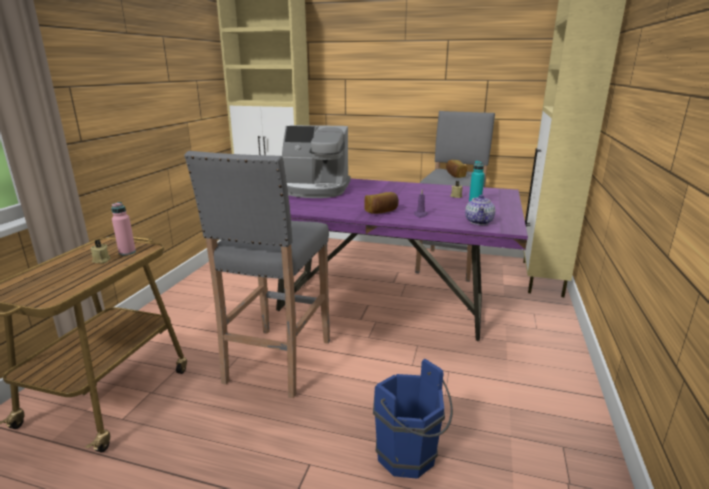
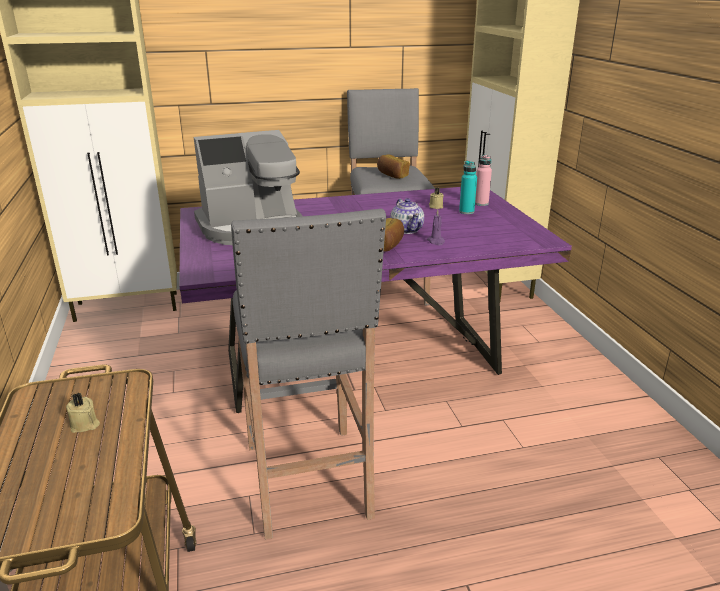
camera: 30 degrees left, 5 degrees up
(127, 252) = (106, 399): pink bottle -> pink bottle (481, 203)
(409, 458) = (551, 529): blue bucket -> none
(479, 221) = (506, 238): teapot -> teapot (407, 229)

